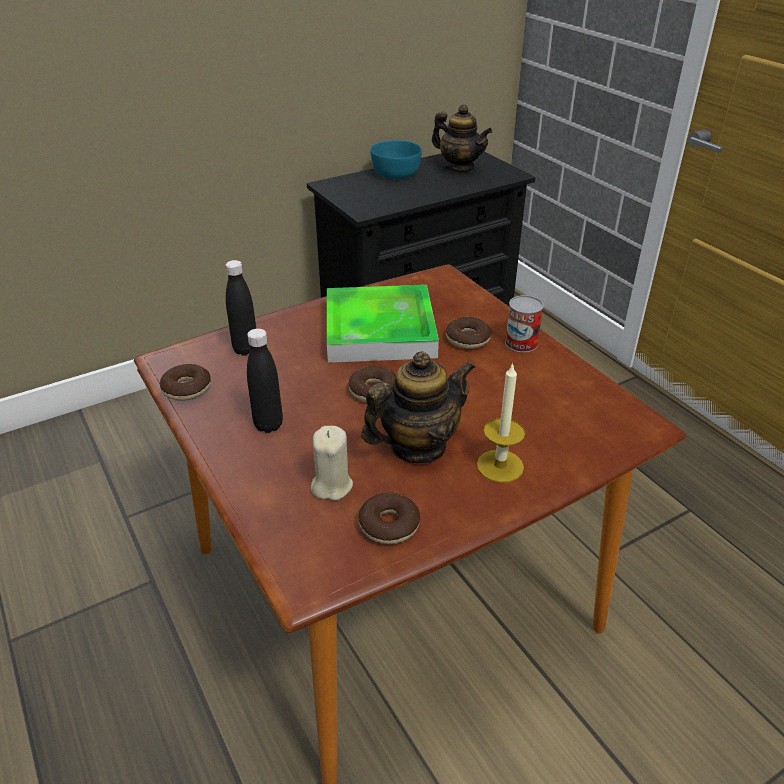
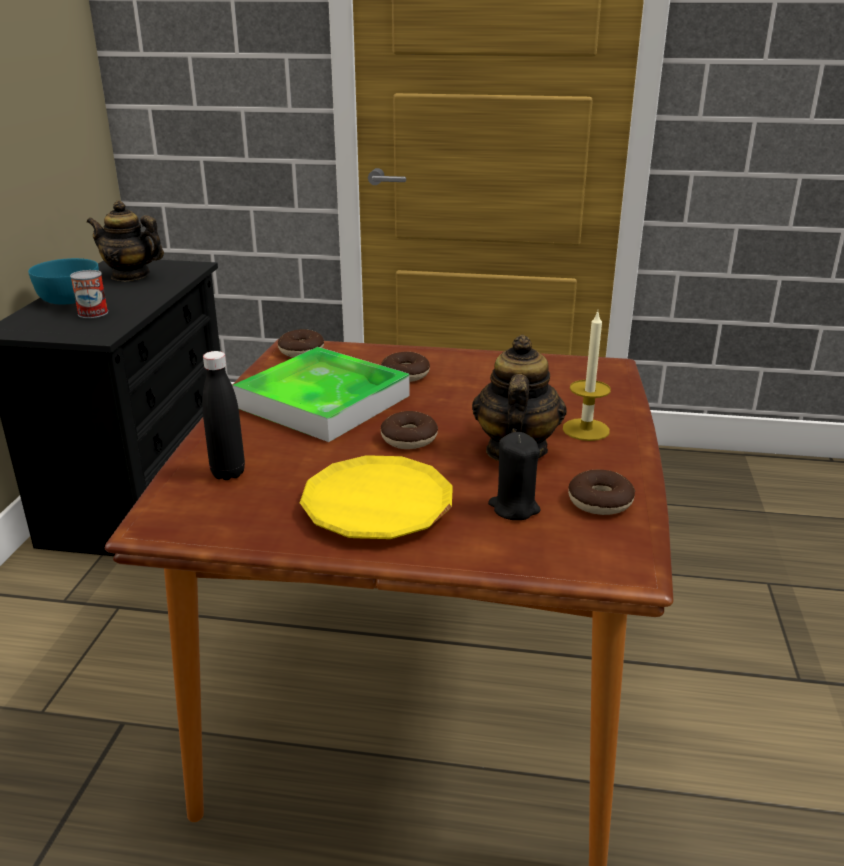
camera: 50 degrees left, 10 degrees down
(187, 389) = (237, 530): donut -> donut (301, 351)
(268, 425) = (377, 506): black bottle -> yellow plate
(331, 485) = (514, 508): beige candle -> black candle
(459, 168) = (130, 276): teapot -> teapot turned 150 degrees counterclockwise
(521, 343) = (446, 360): can -> can (93, 313)

